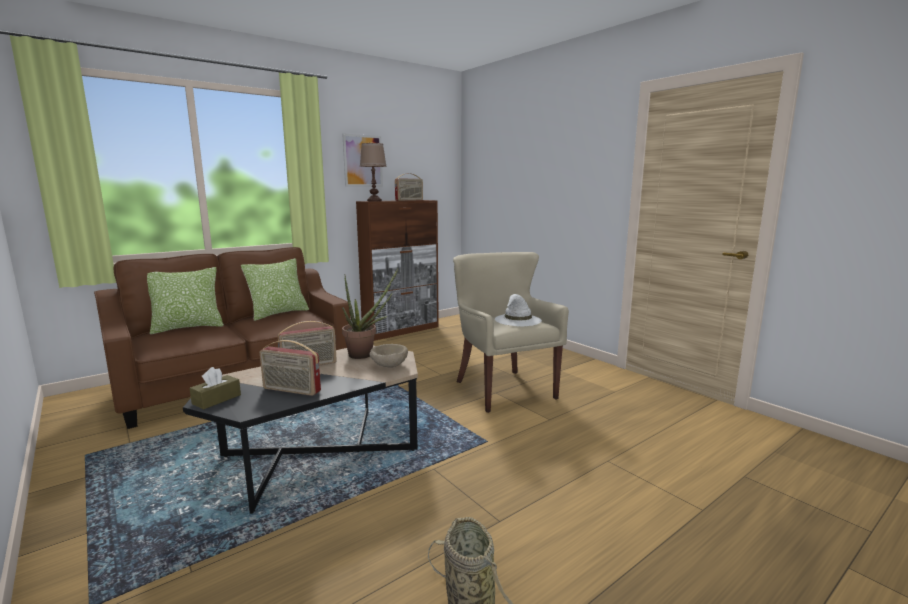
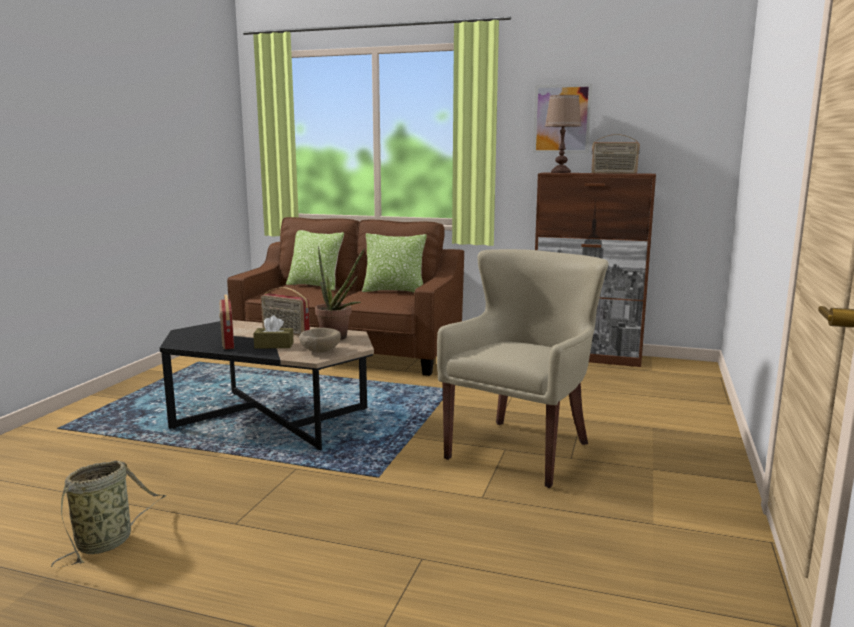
camera: 55 degrees right, 0 degrees up
(216, 399) = (190, 332): brown tissue box -> brown tissue box (274, 345)
(518, 320) = (516, 350): white hat -> none

